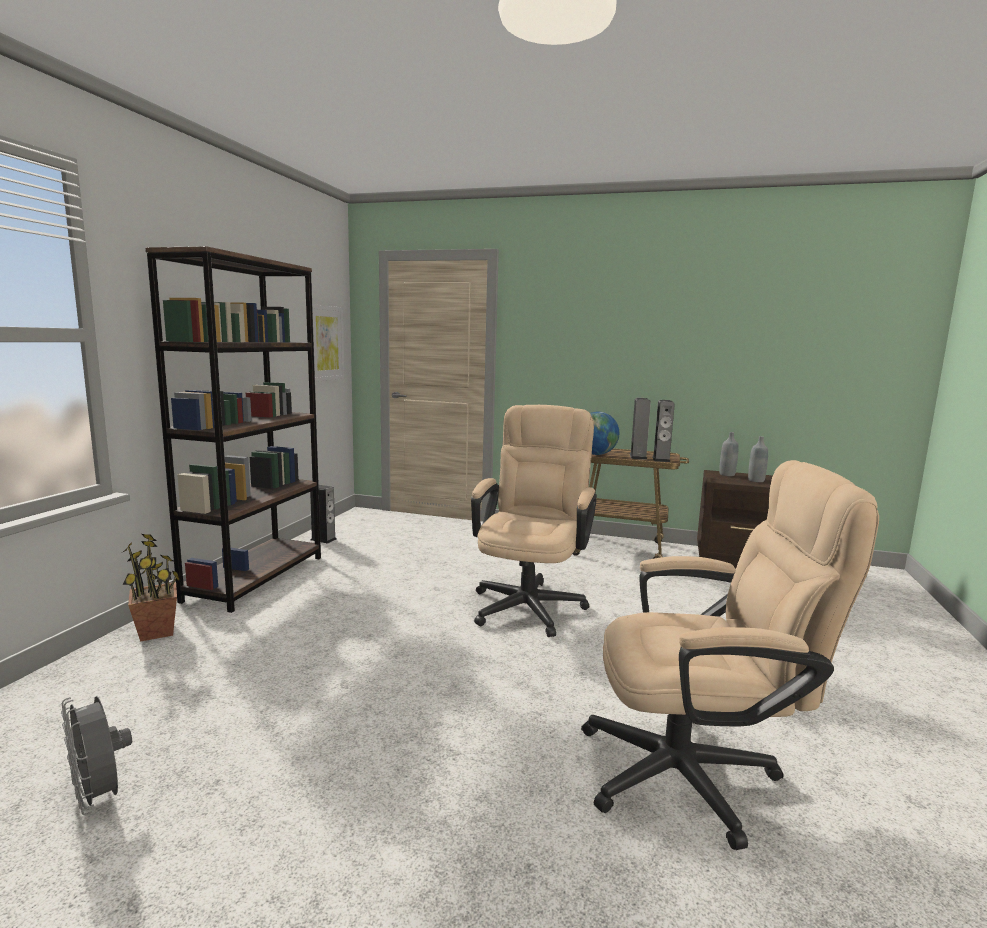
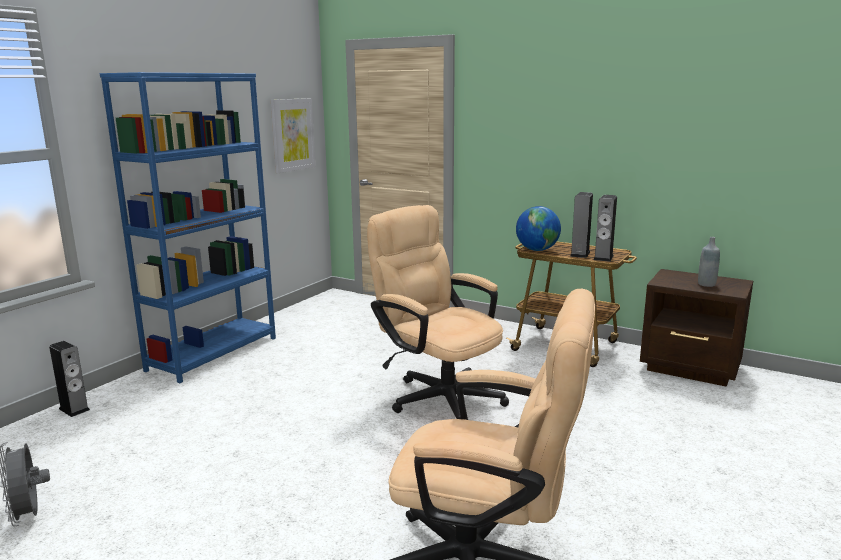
camera: 15 degrees right, 5 degrees up
(157, 632) = (118, 395): potted plant -> none
(256, 578) = (213, 353): brown bookcase -> blue bookcase
(323, 539) = (287, 320): speaker -> speaker (74, 409)
(530, 602) = (438, 395): beige office chair -> beige office chair turned 75 degrees counterclockwise
(727, 474) = (680, 275): grey bottle -> none

